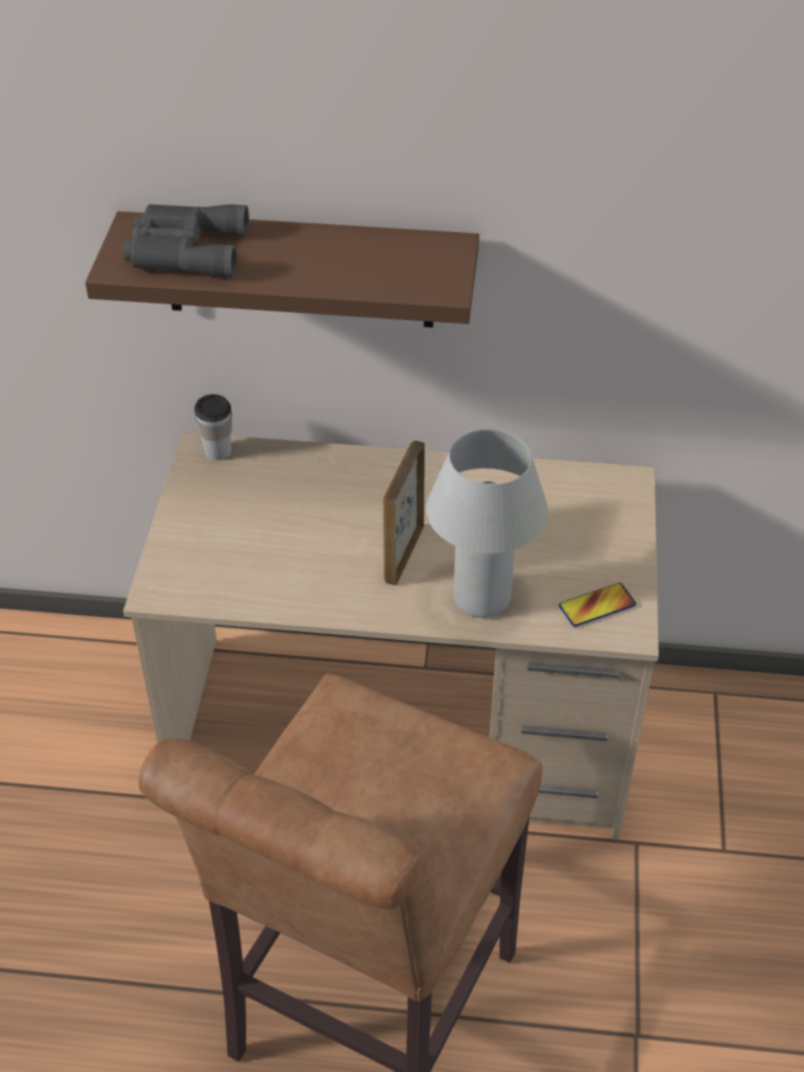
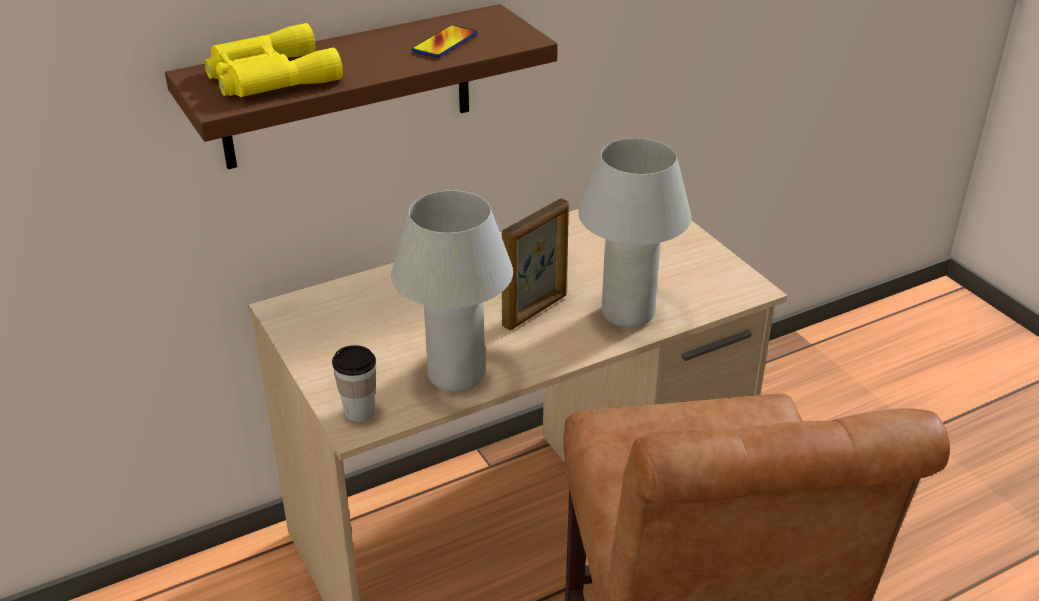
camera: 35 degrees left, 10 degrees down
(184, 250) = (268, 77): grey binoculars -> yellow binoculars
(218, 451) = (298, 305): cup -> cup (359, 411)
(275, 586) = (456, 375): none -> white table lamp
(403, 554) = (535, 311): picture frame -> picture frame turned 120 degrees counterclockwise
(597, 606) = (712, 283): phone -> phone (445, 43)

